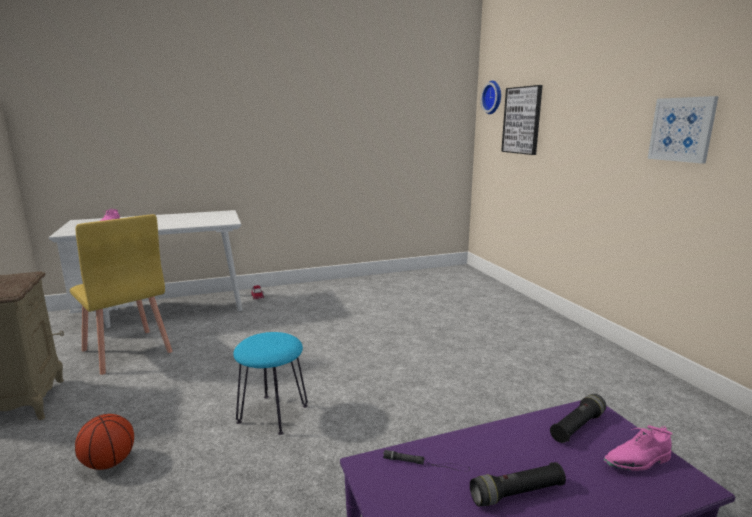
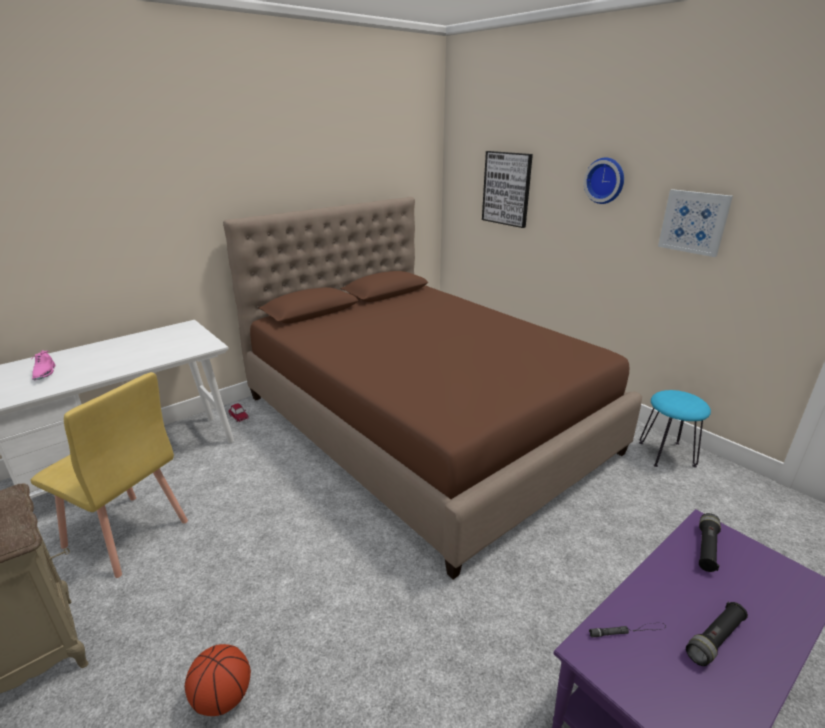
camera: 20 degrees left, 10 degrees up
(273, 414) = (364, 576): turquoise stool -> turquoise stool (667, 454)
(404, 322) = (422, 423): none -> brown bed
(493, 97) = (467, 158): wall clock -> wall clock (605, 180)
(637, 462) = (769, 574): pink shoe -> none

